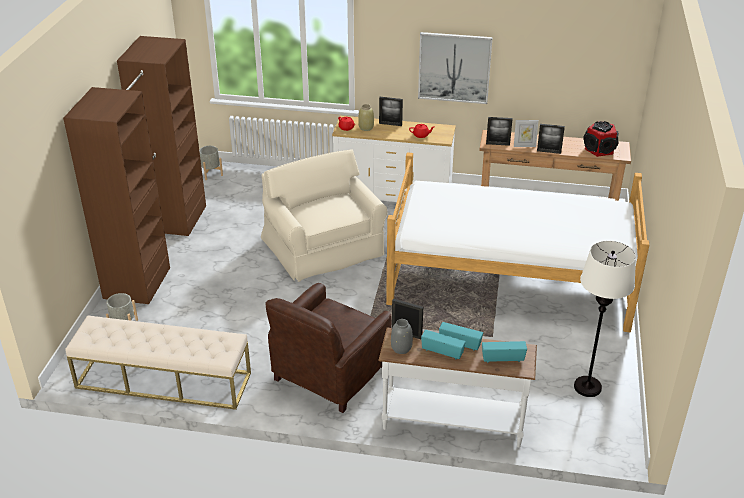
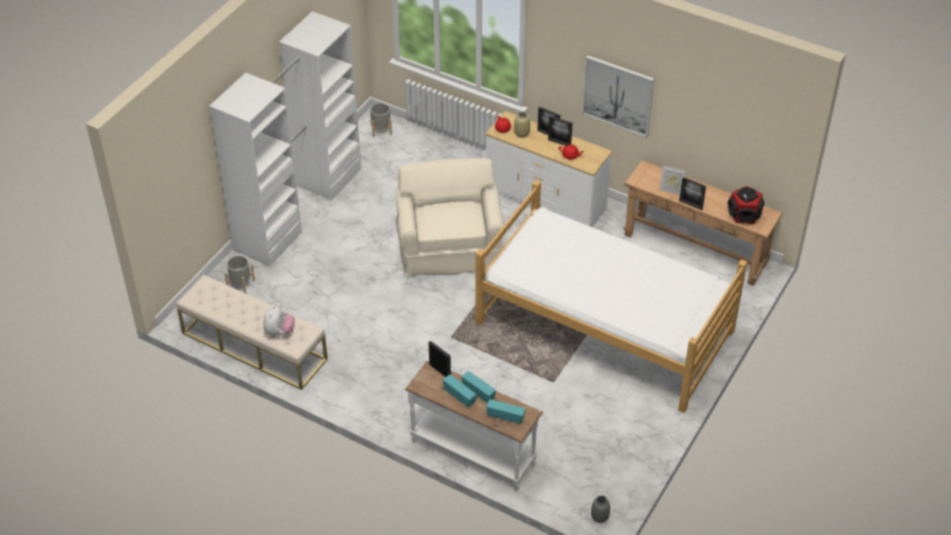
camera: 20 degrees right, 10 degrees up
(158, 248) = (299, 208): brown wardrobe -> white wardrobe
(198, 348) = (279, 331): none -> plush toy
(329, 374) = (392, 378): brown armchair -> none
(401, 348) = (428, 383): grey vase -> grey vase (599, 517)
(497, 144) = (645, 182): picture frame -> picture frame (559, 142)
(587, 387) = (609, 455): white floor lamp -> none

